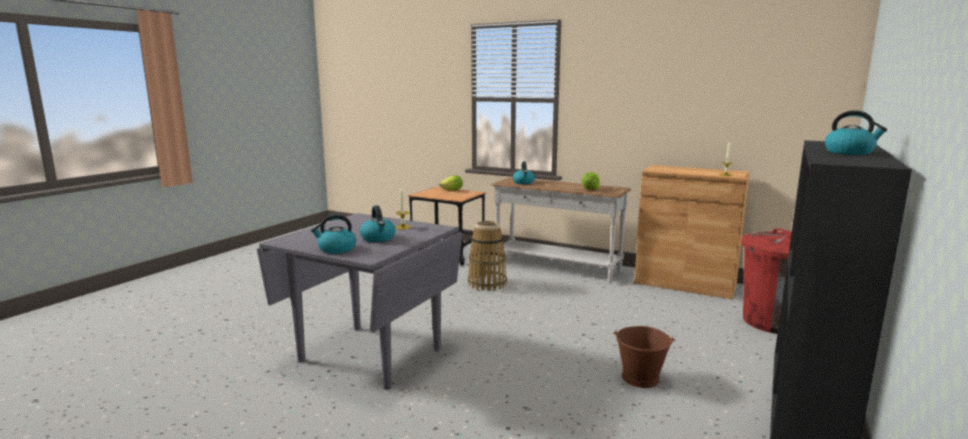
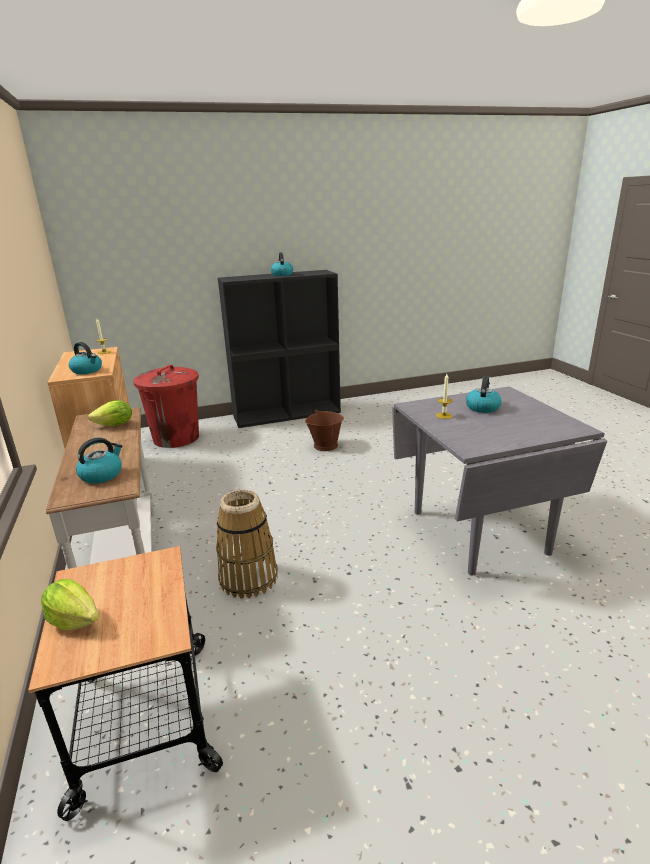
camera: 135 degrees left, 10 degrees up
(336, 249) = (528, 405): kettle -> kettle (87, 370)

